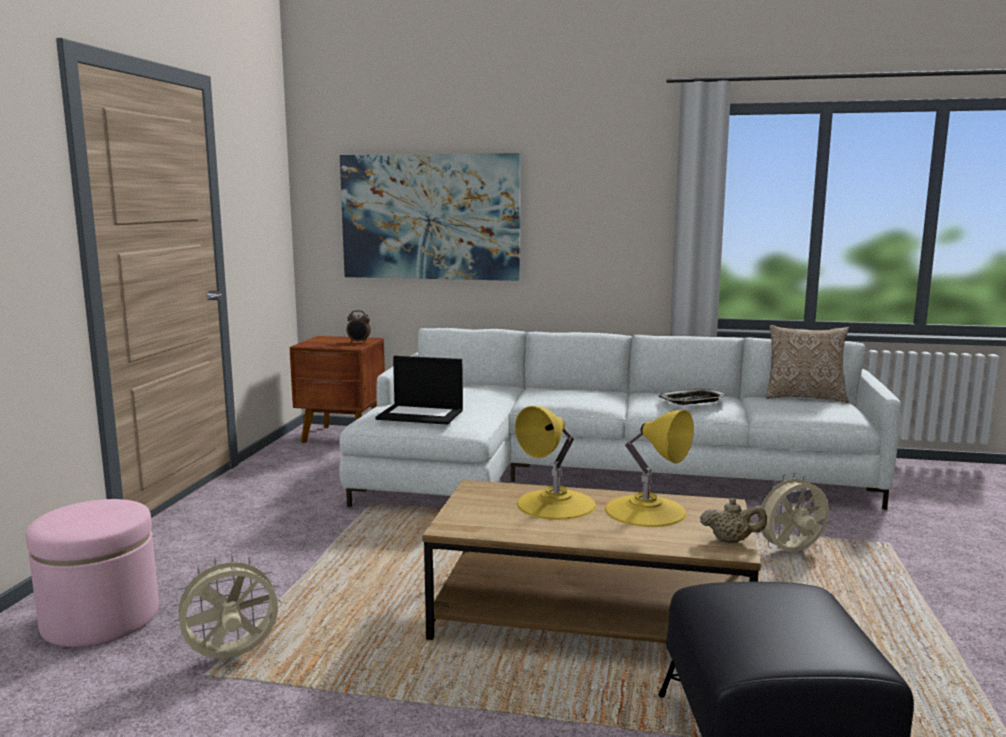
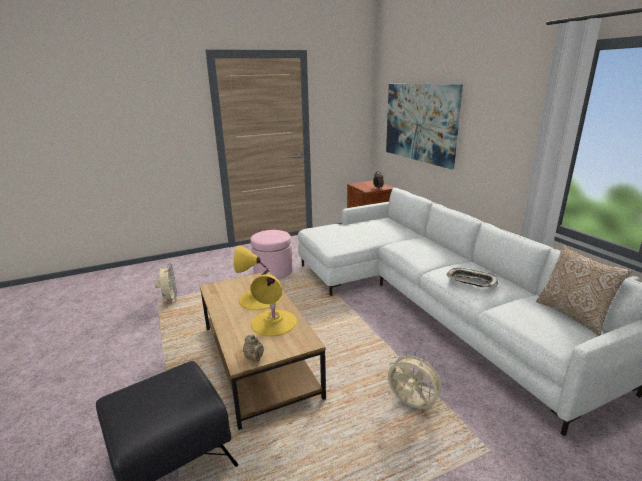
camera: 55 degrees right, 10 degrees up
(101, 619) = (178, 271): pink ottoman -> pink ottoman (273, 272)
(232, 657) = (170, 300): beige fan -> beige fan turned 45 degrees clockwise
(421, 414) = (329, 234): laptop -> none

